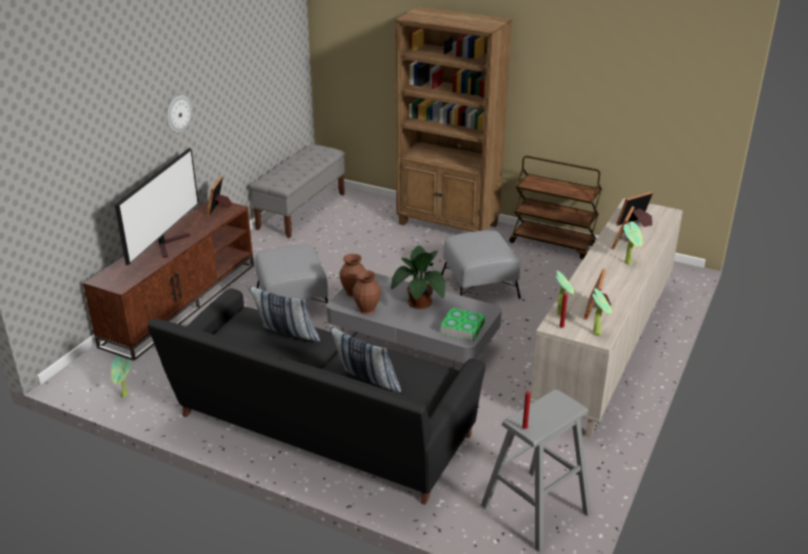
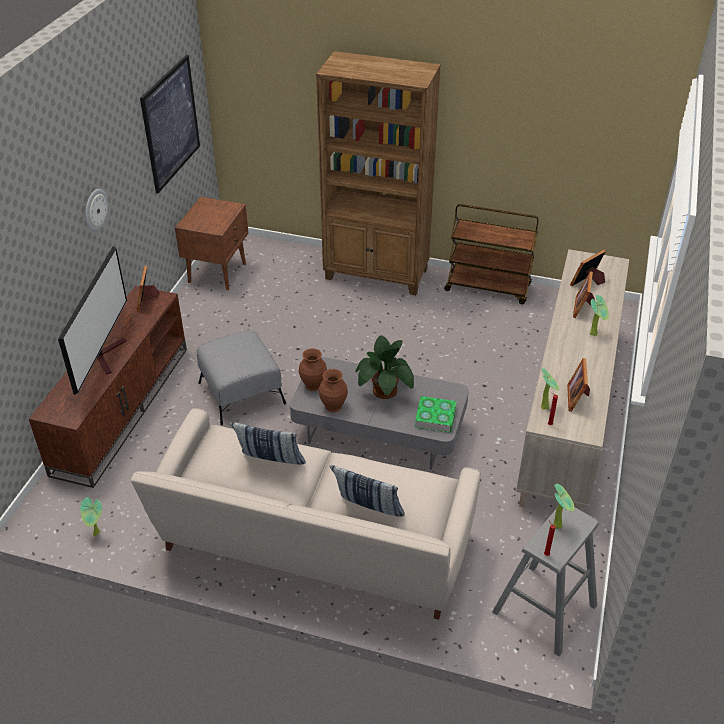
camera: 10 degrees left, 10 degrees up
(267, 62) = (171, 123): none -> picture
(301, 211) = (218, 272): grey bench -> brown nightstand
(320, 430) = (312, 547): black sofa -> beige sofa
(479, 287) = (427, 350): grey ottoman -> none
(598, 333) = (586, 427): potted plant -> potted plant (558, 525)

